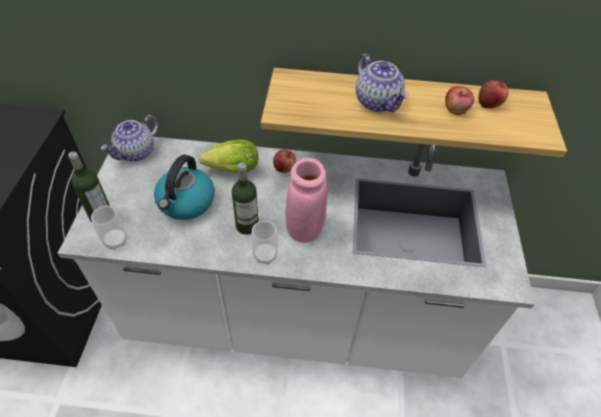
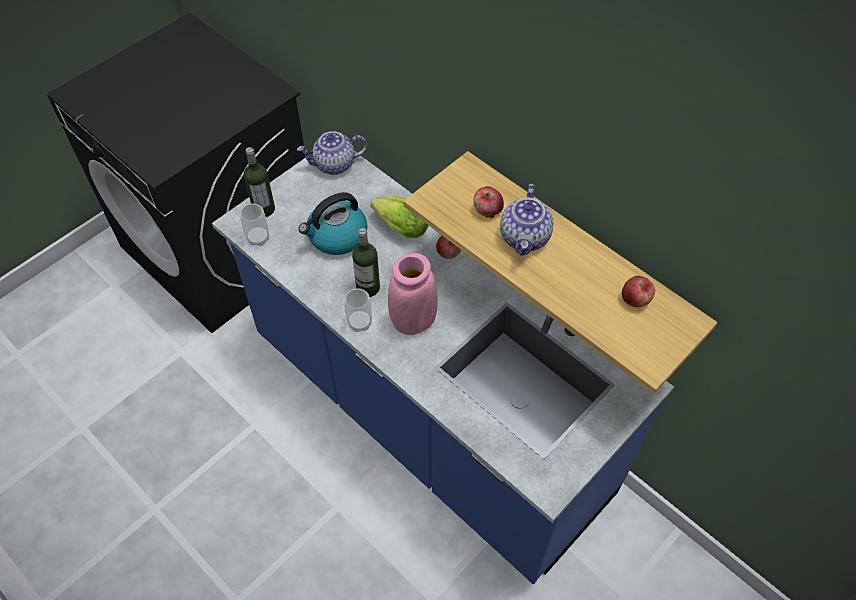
camera: 40 degrees right, 5 degrees up
(295, 318) = (428, 417): white counter -> blue counter
(455, 110) = (592, 287): apple -> apple (487, 210)

